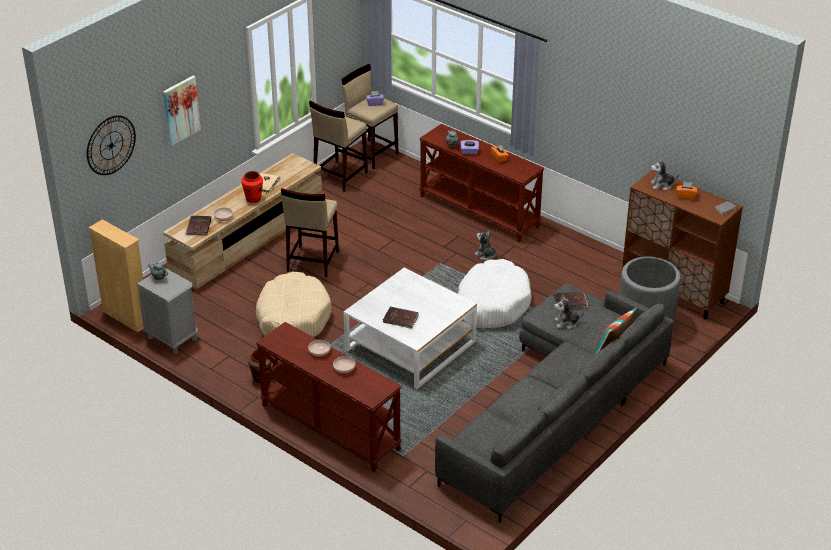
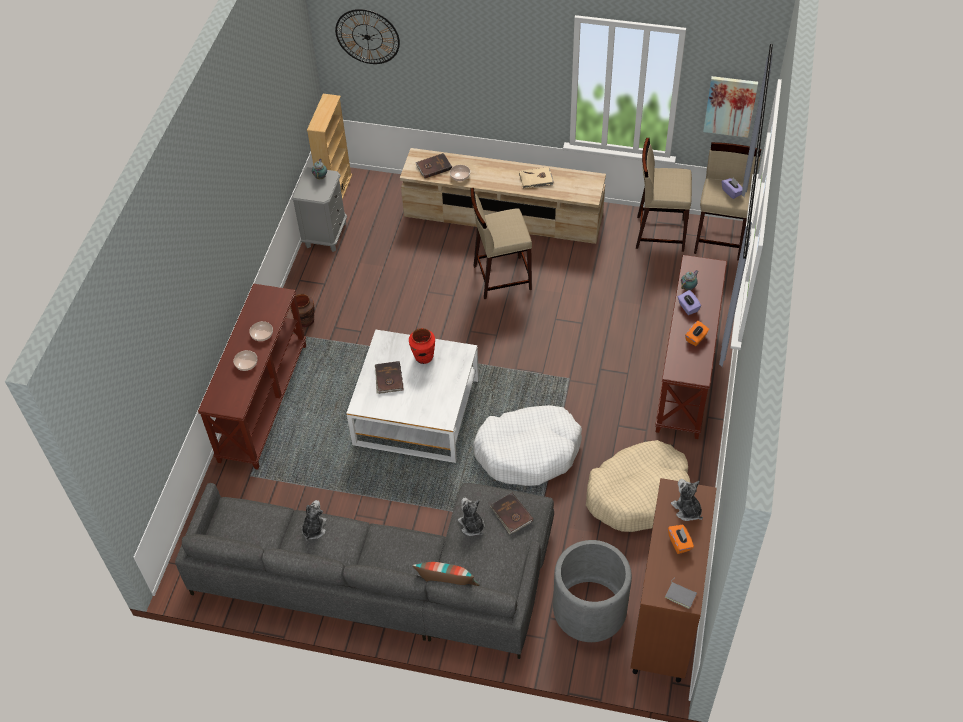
camera: 65 degrees right, 15 degrees up
(181, 110) = (464, 51): picture -> picture (730, 106)
(253, 199) = (505, 182): red vase -> red vase (423, 357)
(293, 318) = (405, 303): beige dog bed -> beige dog bed (638, 493)
(485, 255) = (610, 411): plush toy -> plush toy (314, 528)

